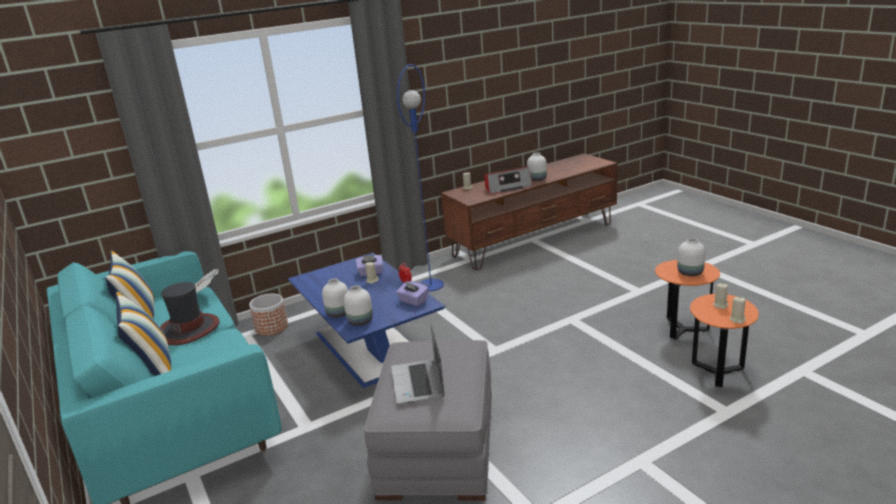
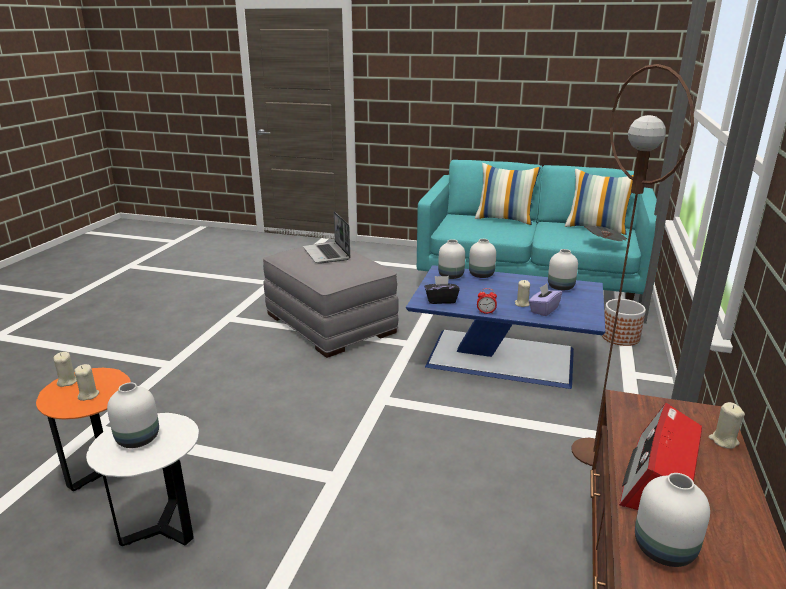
camera: 135 degrees right, 0 degrees up
(189, 329) = (546, 233): hat -> none
(319, 283) = (561, 287): none -> white vase
(413, 301) = (441, 300): purple tissue box -> black tissue box
(418, 383) = (327, 254): laptop -> laptop turned 150 degrees counterclockwise
(431, 285) = (594, 452): blue floor lamp -> brown floor lamp
(683, 329) = (161, 529): orange side table -> white side table

